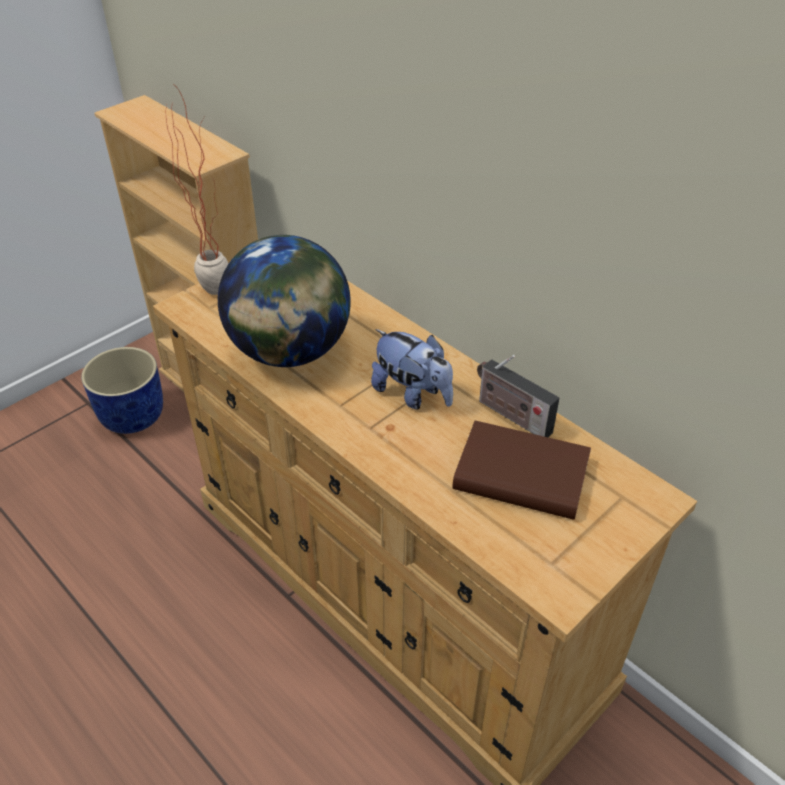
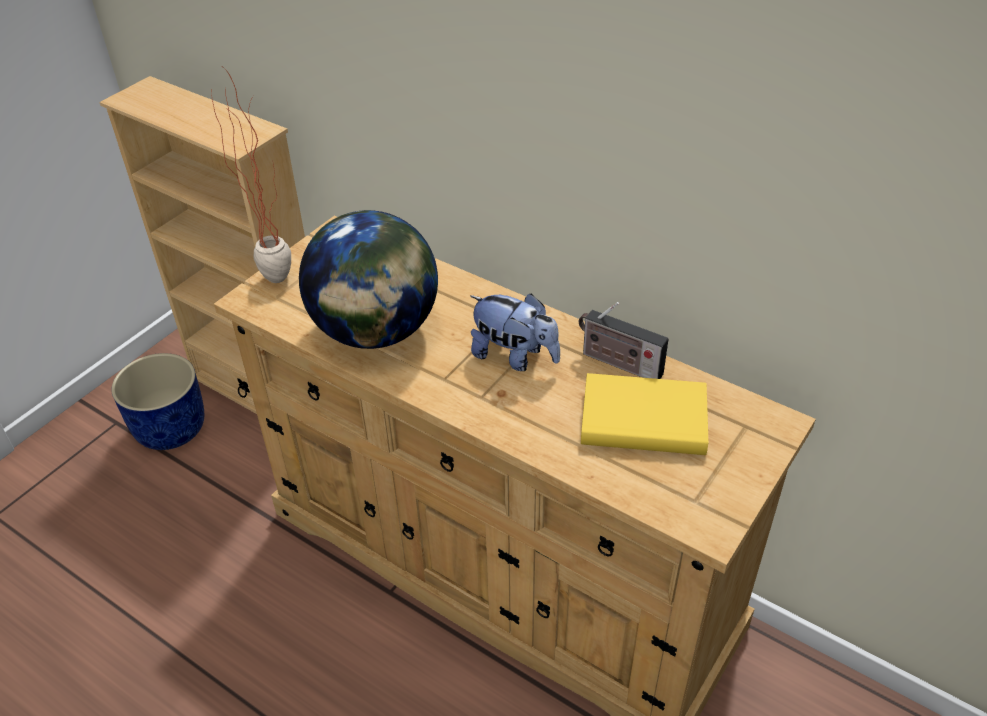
camera: 10 degrees left, 0 degrees up
(521, 475) = (643, 421): brown book -> yellow book

